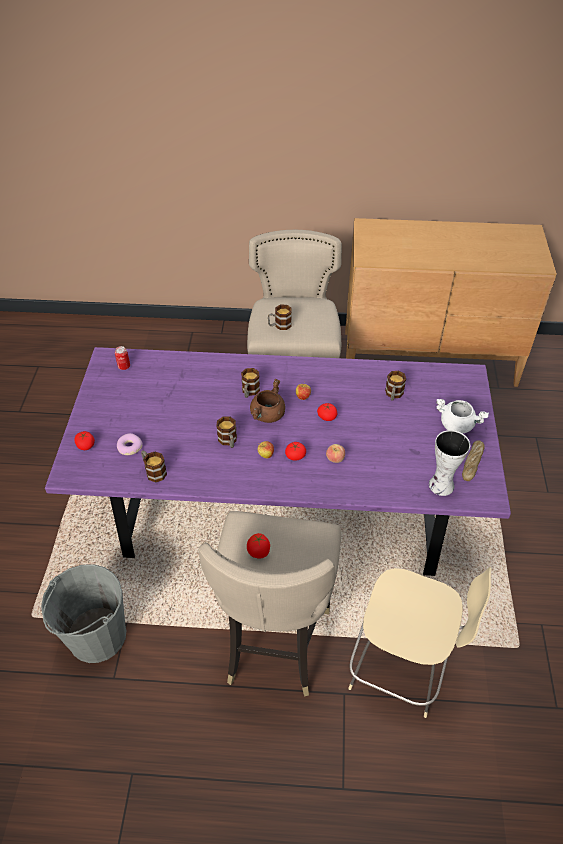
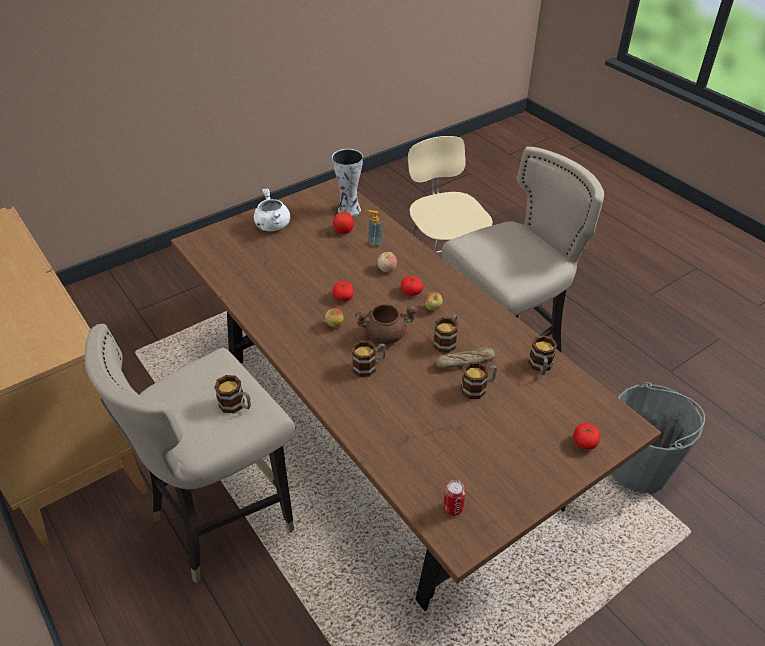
camera: 130 degrees left, 5 degrees down
(129, 447) = (542, 405): donut -> none
(259, 552) = (522, 259): tomato -> tomato (343, 231)
(281, 506) = (381, 432): purple dining table -> brown dining table
(376, 472) = (375, 243): none -> soap dispenser
(393, 394) = (269, 272): mug -> mug (478, 388)
(472, 463) = (308, 205): bread -> bread (465, 362)

